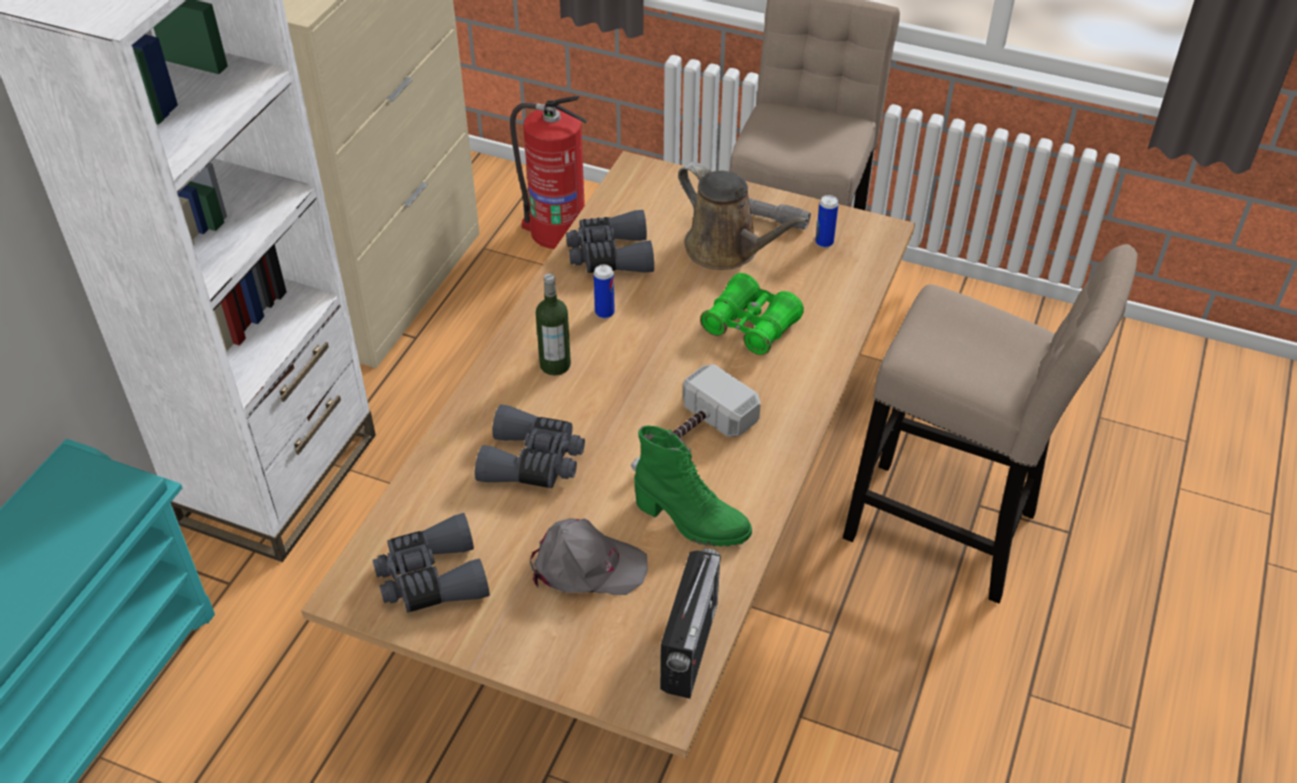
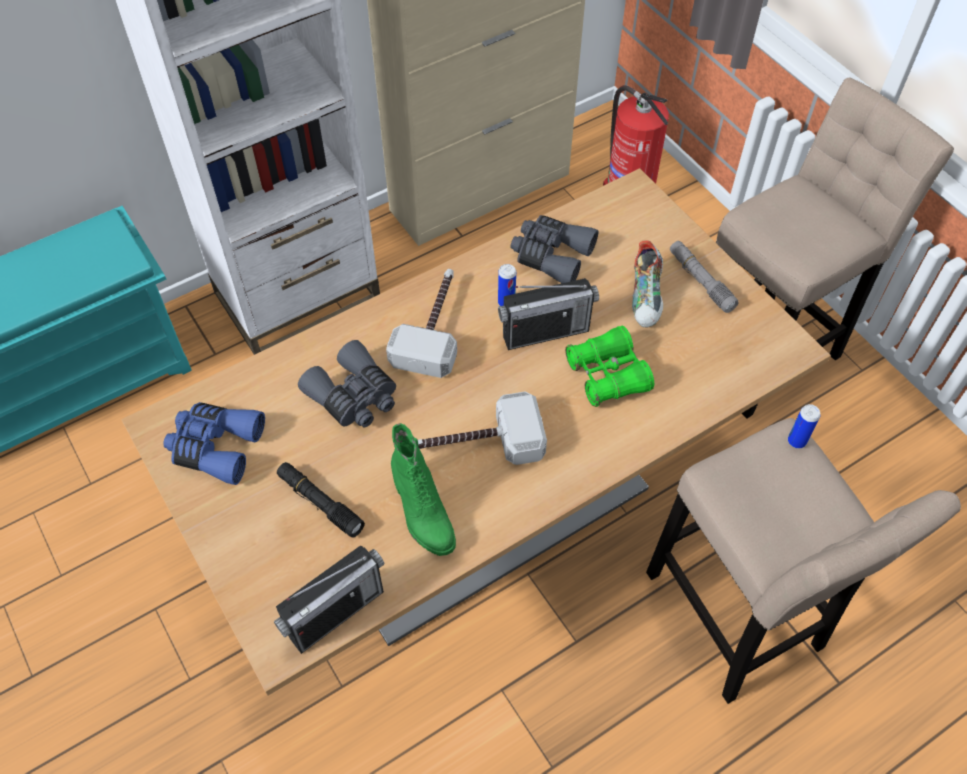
camera: 35 degrees right, 10 degrees up
(431, 578) = (215, 446): grey binoculars -> blue binoculars
(555, 365) = (434, 326): bottle -> hammer
(586, 566) = (320, 503): grey cap -> black flashlight
(663, 319) = (545, 332): none -> radio
(727, 250) = (647, 298): brown watering can -> shoe
(824, 242) = (733, 332): can -> can (796, 441)

